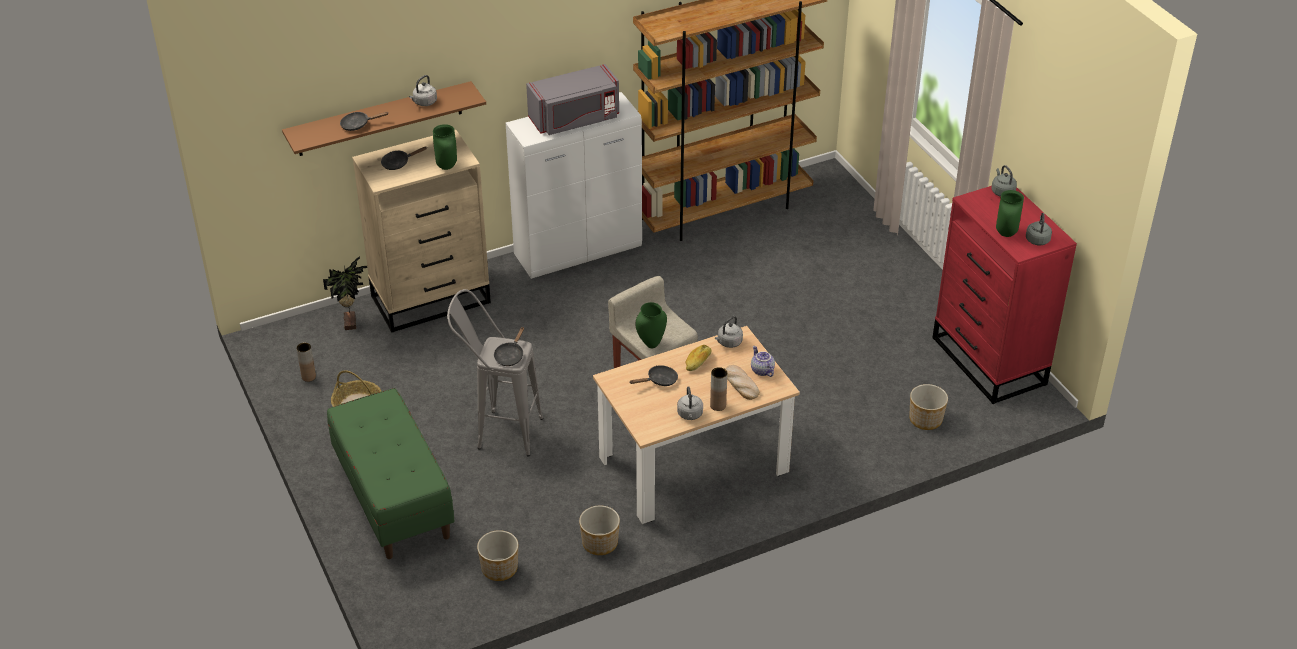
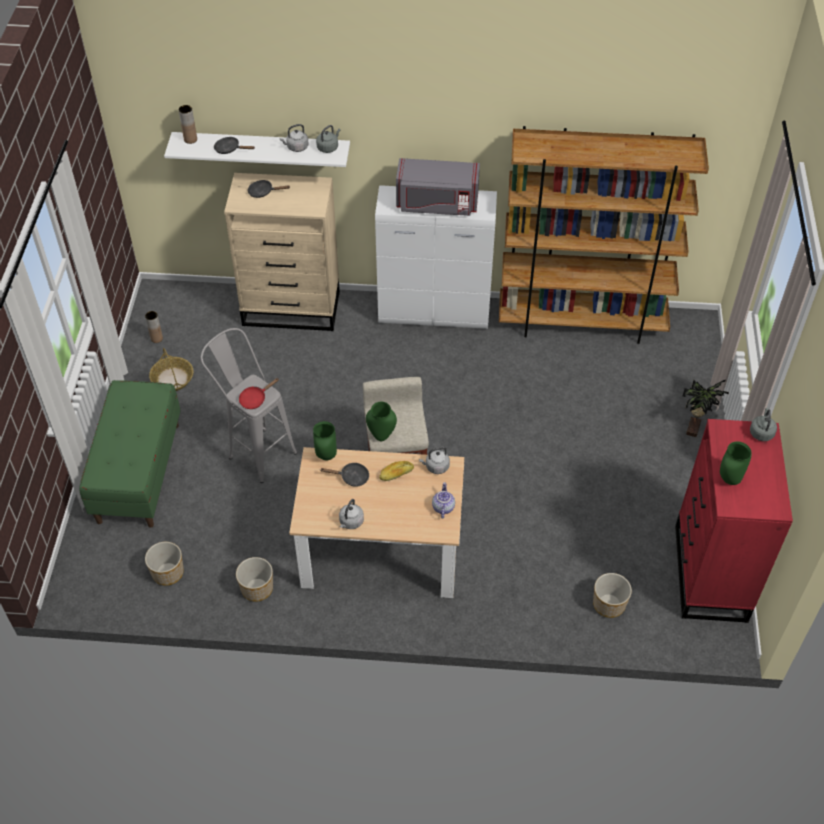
camera: 30 degrees right, 10 degrees up
(351, 322) = (220, 304): potted plant -> potted plant (694, 428)
(380, 119) = (262, 148): brown shelf -> white shelf
(446, 167) = (296, 210): green vase -> green vase (325, 456)
(510, 355) = (255, 399): black frying pan -> red frying pan
(718, 405) = (380, 524): brown vase -> brown vase (190, 139)
(741, 384) = (415, 512): bread -> none
(1037, 239) = (756, 499): grey kettle -> grey kettle (328, 147)

